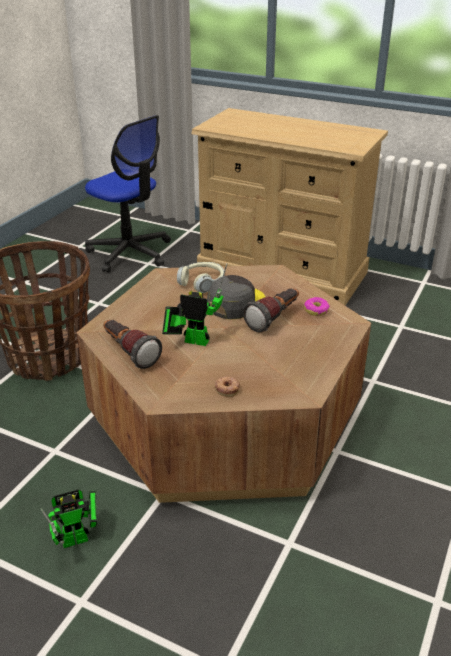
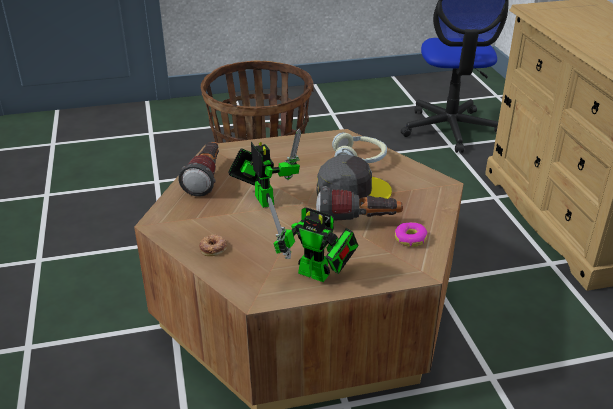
camera: 50 degrees right, 0 degrees up
(79, 538) = (87, 309): toy robot -> toy robot (318, 275)

